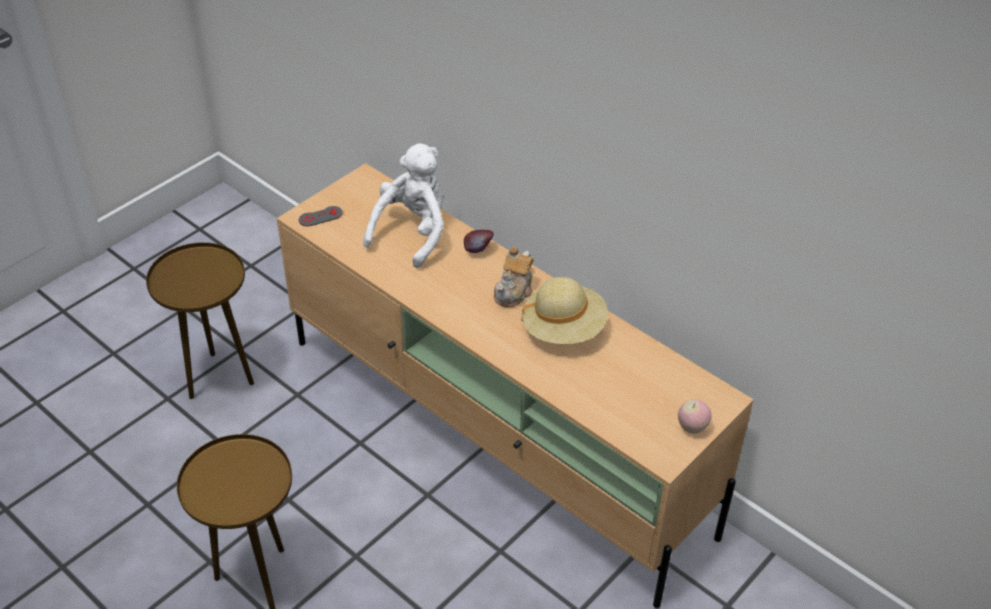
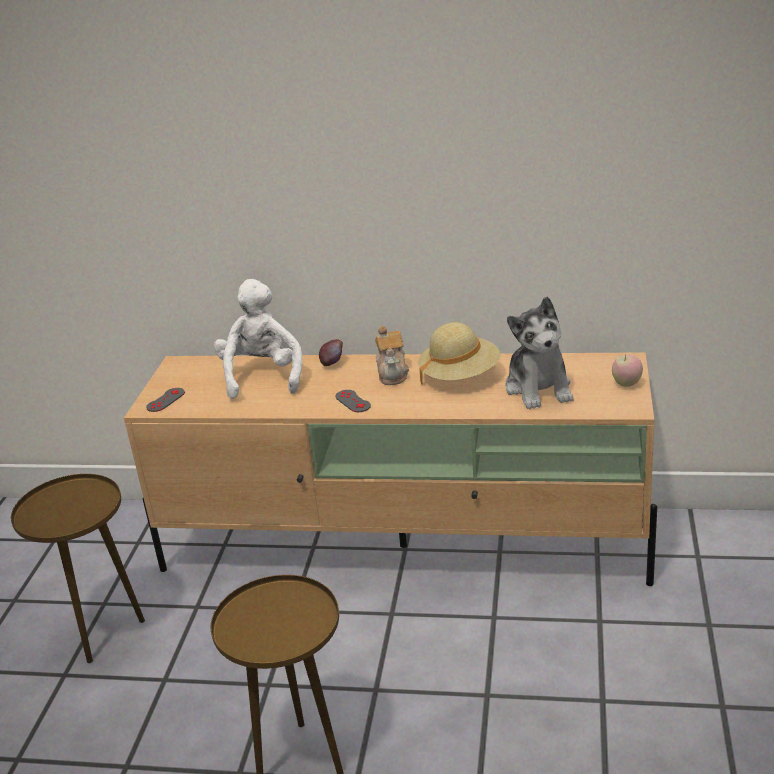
camera: 30 degrees left, 15 degrees down
(452, 305) = (353, 401): none -> grey game controller
(613, 385) = (539, 388): none -> plush toy

